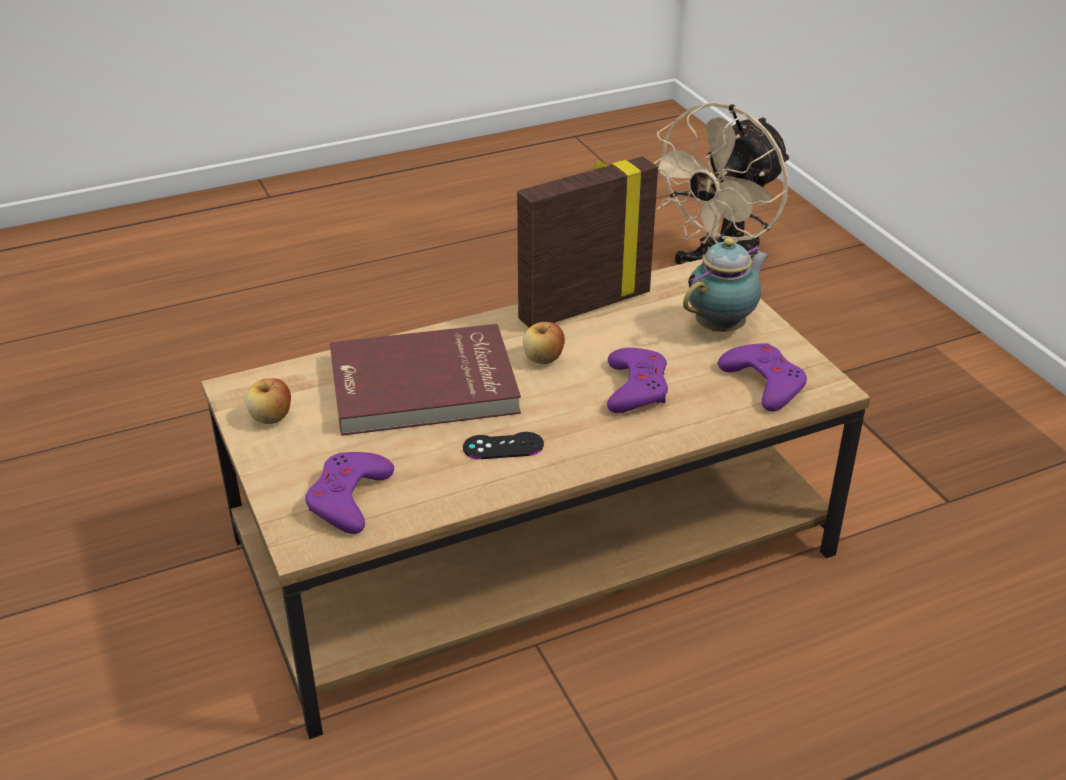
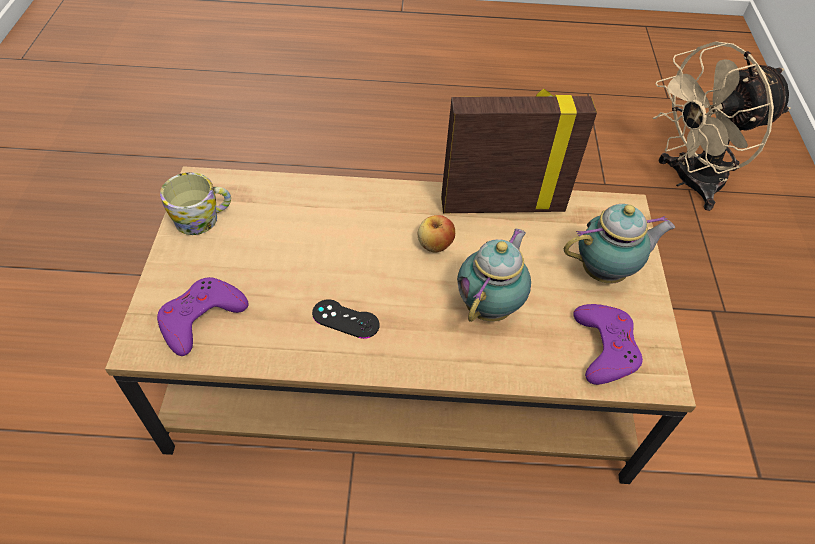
camera: 25 degrees right, 15 degrees up
(271, 418) = (203, 218): apple -> mug
(423, 387) = (327, 235): red book -> none
(636, 387) = (490, 305): purple game controller -> teapot

